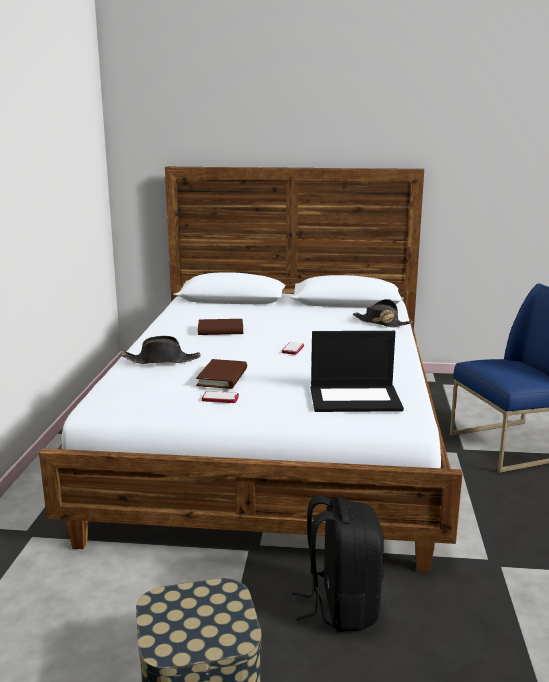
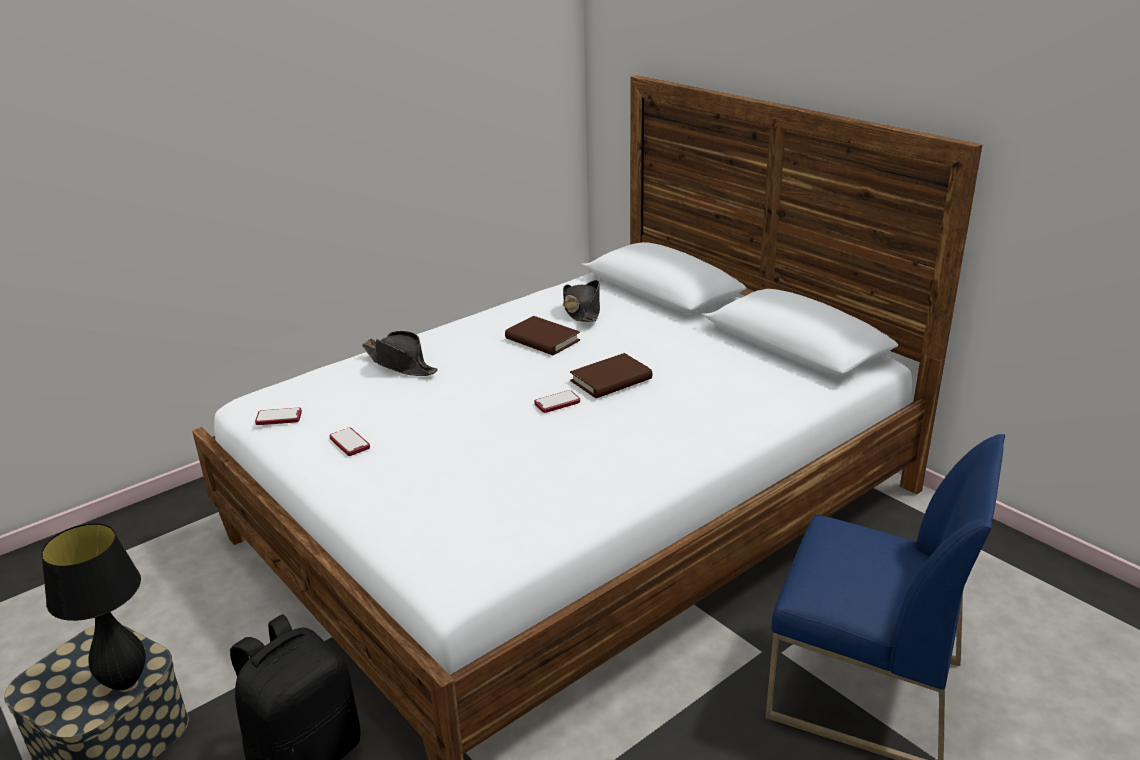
camera: 45 degrees right, 10 degrees up
(141, 405) = (279, 418): none -> phone
(222, 377) = (401, 414): brown book -> brown book (611, 380)
(230, 605) = (125, 682): none -> black table lamp
(356, 398) = (464, 513): laptop -> none
(381, 323) = (760, 402): black hat -> black hat (582, 310)

